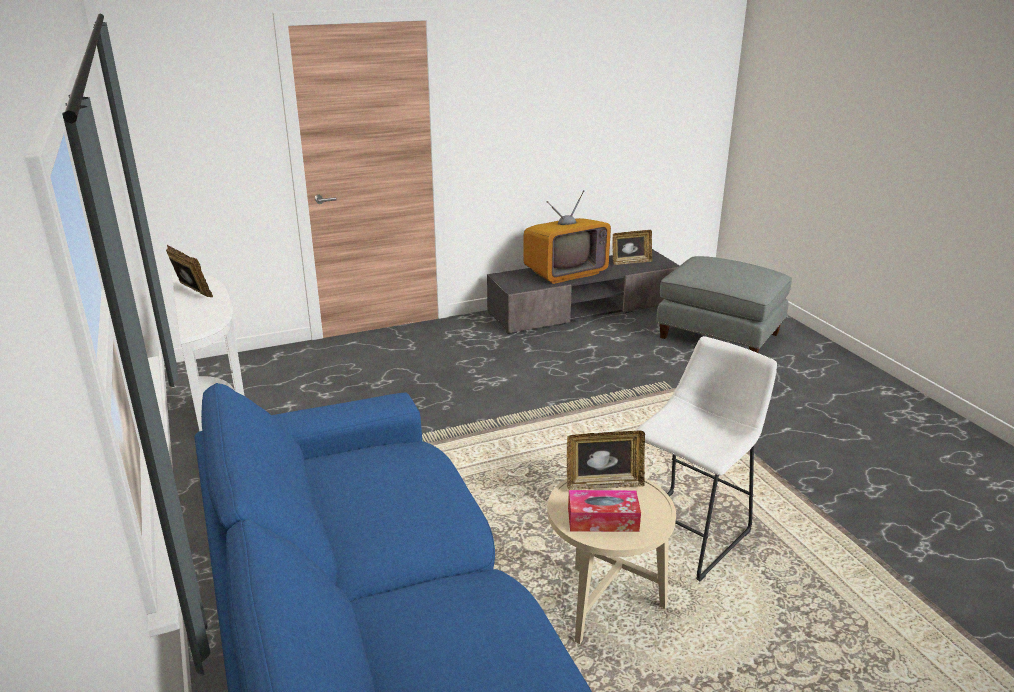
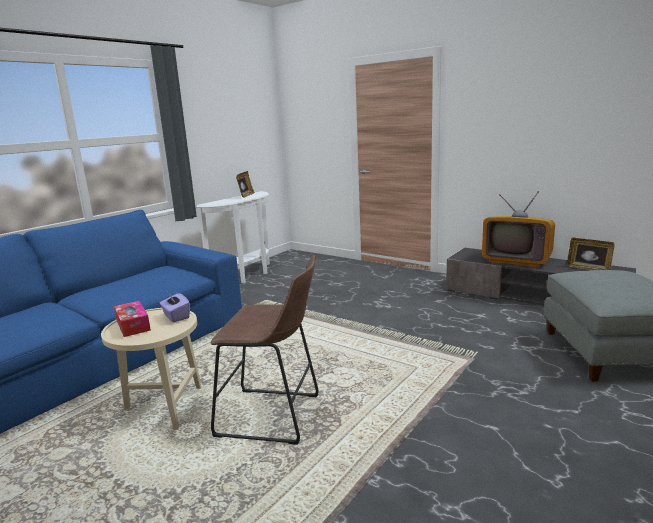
camera: 60 degrees right, 10 degrees down
(604, 484) = (176, 316): picture frame -> purple tissue box
(689, 531) = (274, 417): white stool -> brown stool

